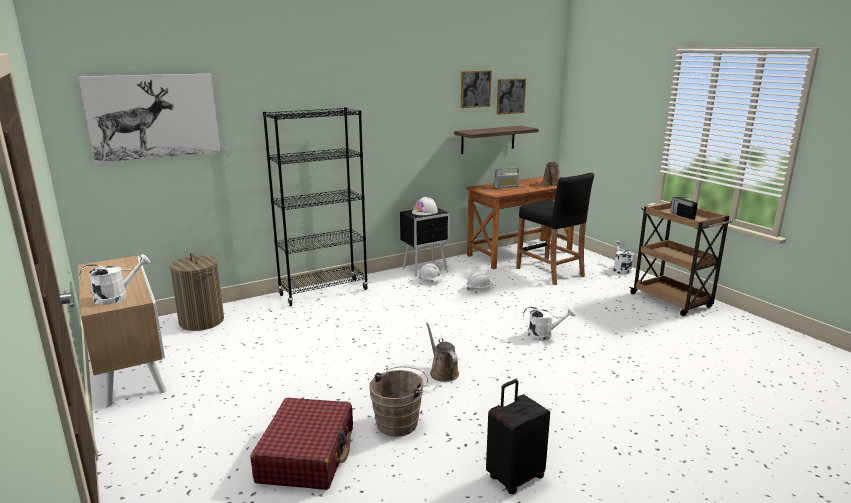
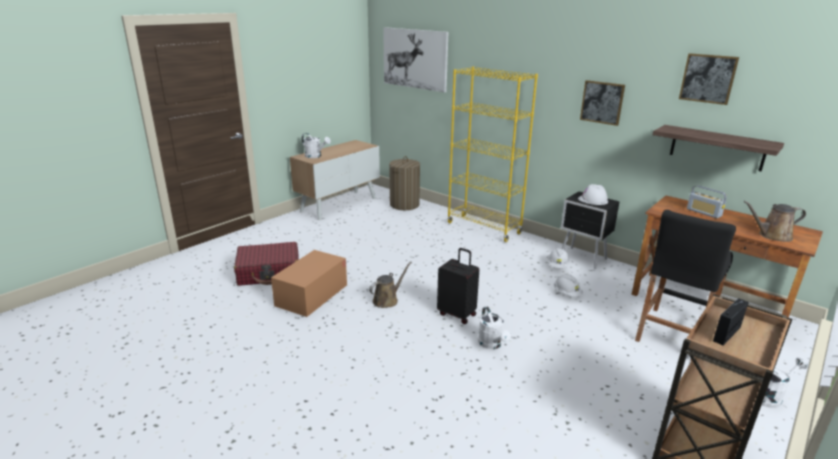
camera: 70 degrees right, 5 degrees up
(324, 292) = (484, 228): black bookcase -> yellow bookcase
(399, 422) = (312, 295): brown bucket -> cardboard box
(510, 96) = (771, 97): picture -> picture (602, 102)
(514, 477) = (258, 351): black suitcase -> black suitcase (457, 314)

